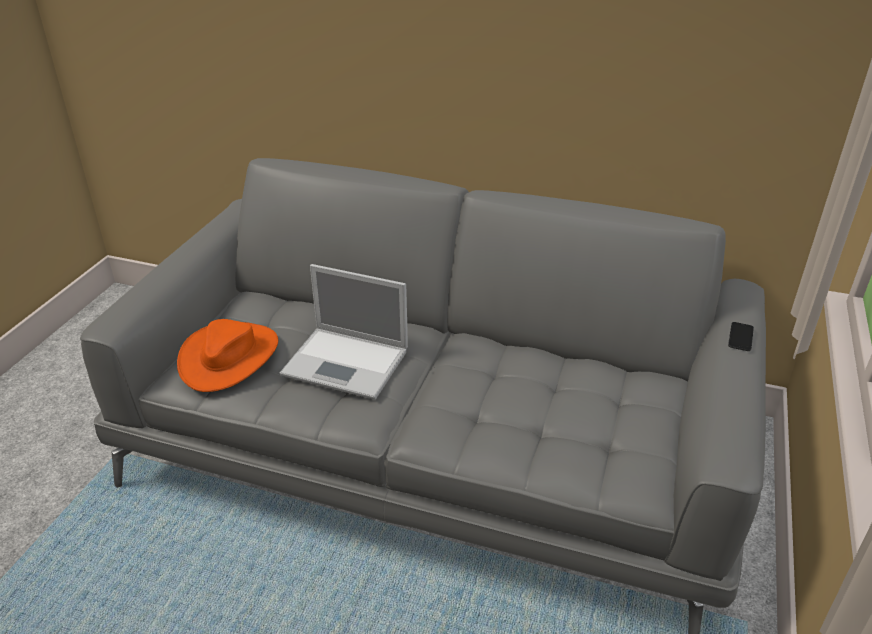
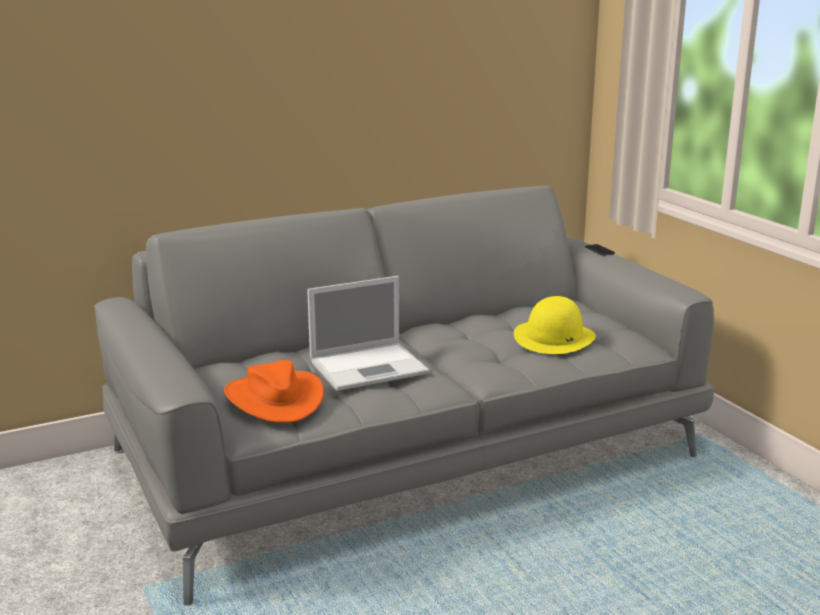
camera: 45 degrees left, 15 degrees down
(561, 423) = (554, 337): none -> yellow hat

